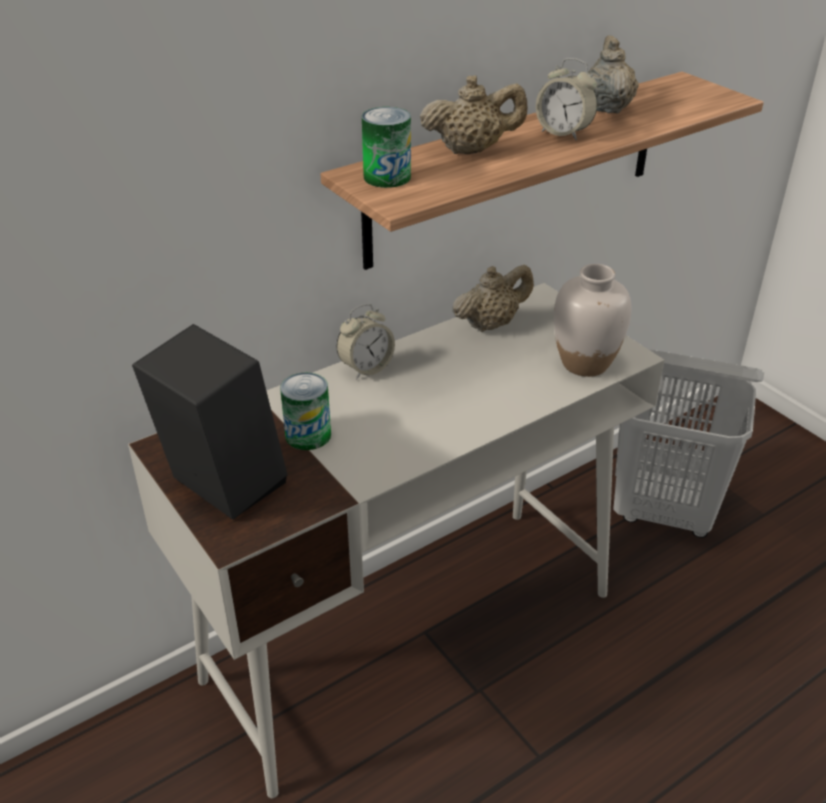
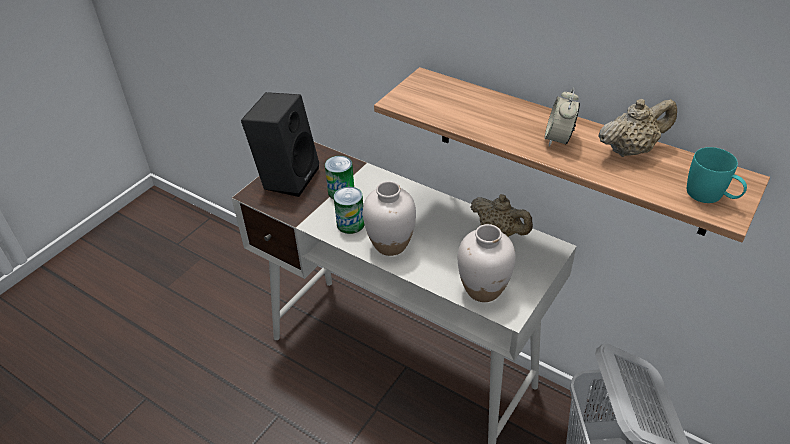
camera: 70 degrees right, 5 degrees up
(366, 368) = (414, 193): alarm clock -> none
(387, 177) = (428, 89): can -> can (350, 224)
(460, 415) = (390, 244): none -> white vase
(472, 150) = (494, 108): beige teapot -> none
(702, 97) = (711, 196): none -> turquoise mug

